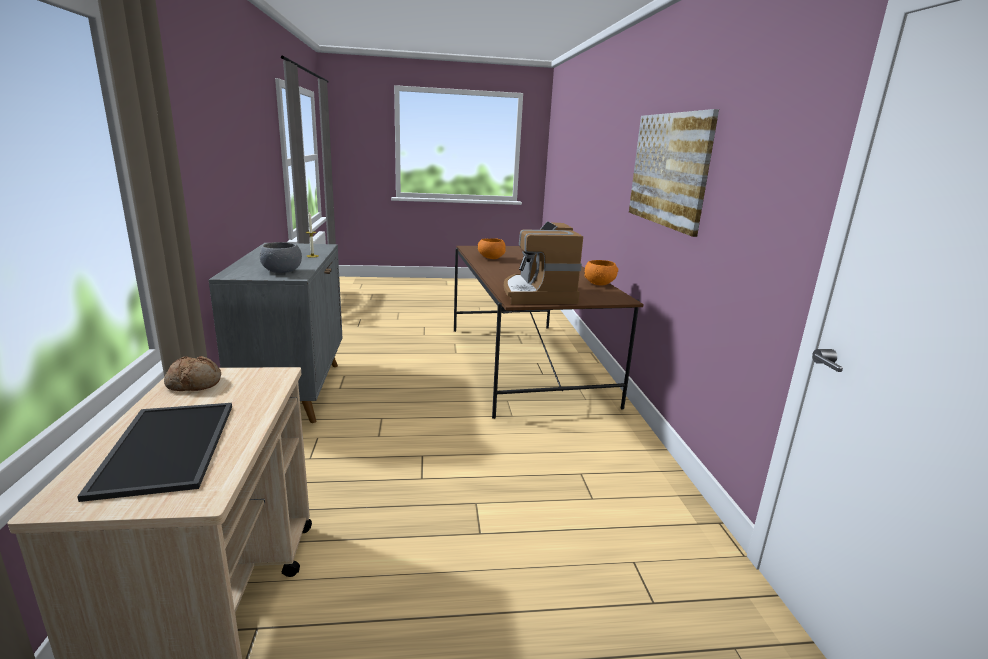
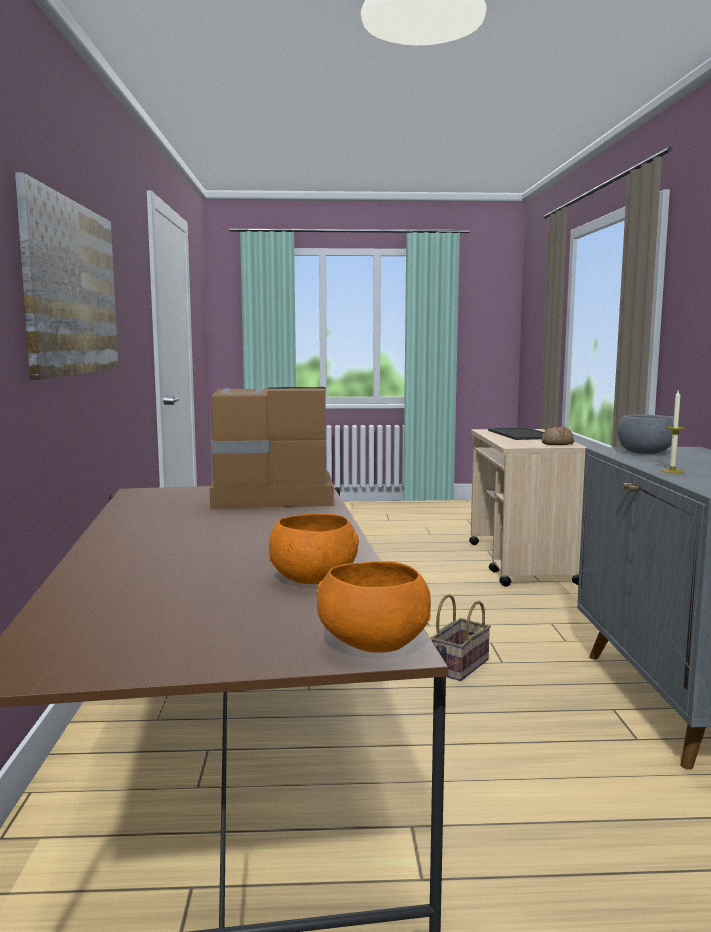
camera: 175 degrees left, 10 degrees down
(411, 415) = (460, 665): none -> basket
(537, 294) = (270, 496): coffee machine -> coffee machine turned 90 degrees counterclockwise
(599, 284) = (123, 513): orange bowl -> orange bowl (372, 646)

